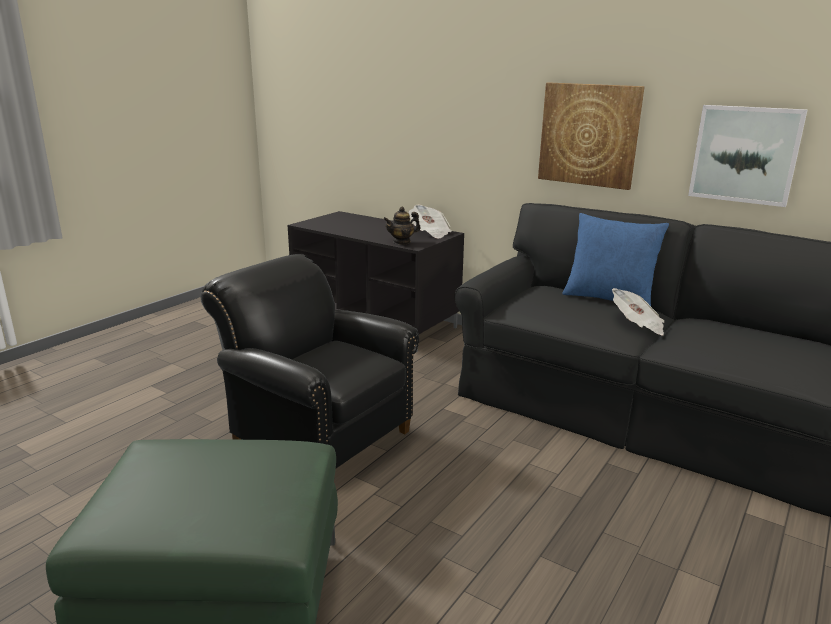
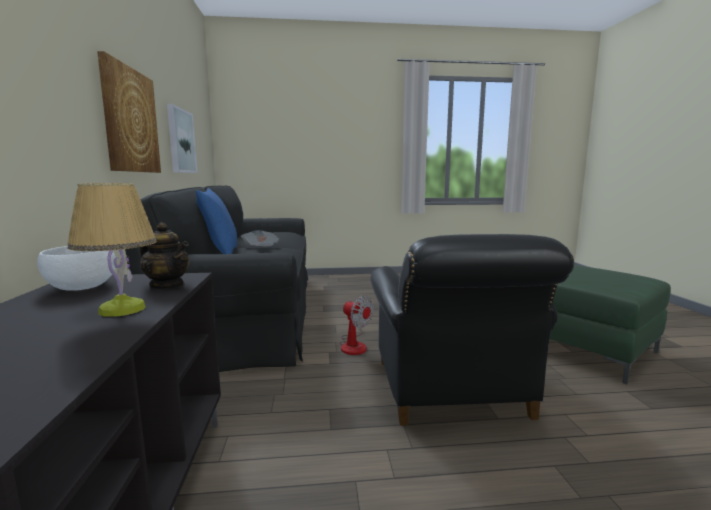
camera: 130 degrees left, 10 degrees down
(374, 234) = (122, 309): none -> table lamp
(430, 233) = (82, 286): newspaper -> white bowl
(465, 435) = (354, 345): none -> fan

